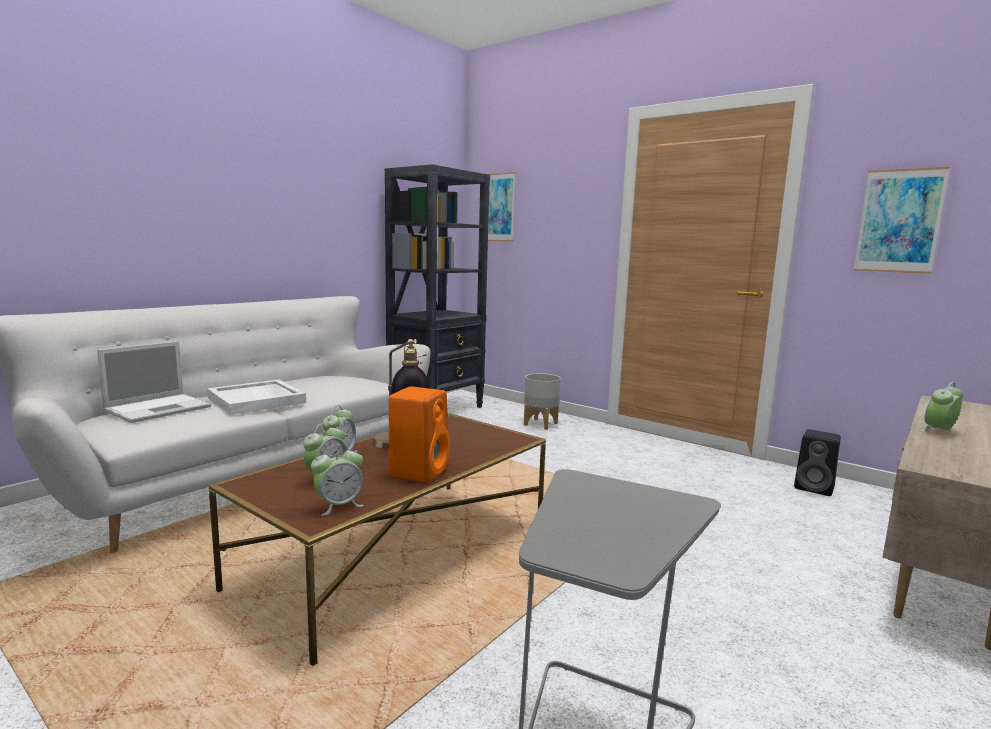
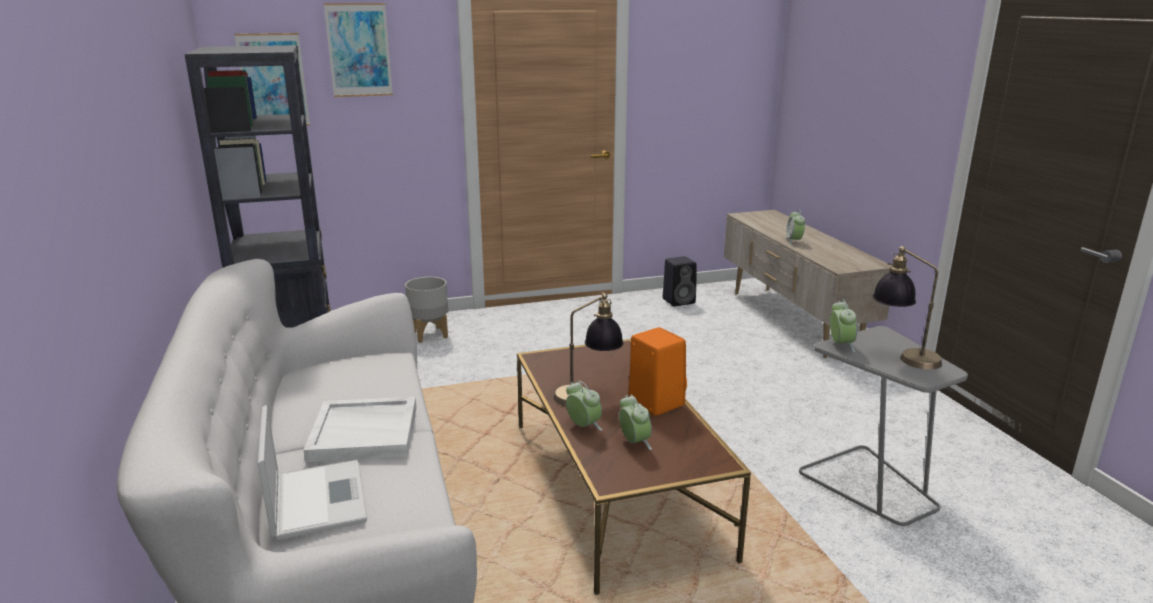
camera: 55 degrees left, 10 degrees up
(339, 506) = (698, 448): alarm clock -> alarm clock (840, 345)
(613, 525) = (902, 357): none -> table lamp
(899, 221) = (694, 86): picture -> picture (359, 50)

